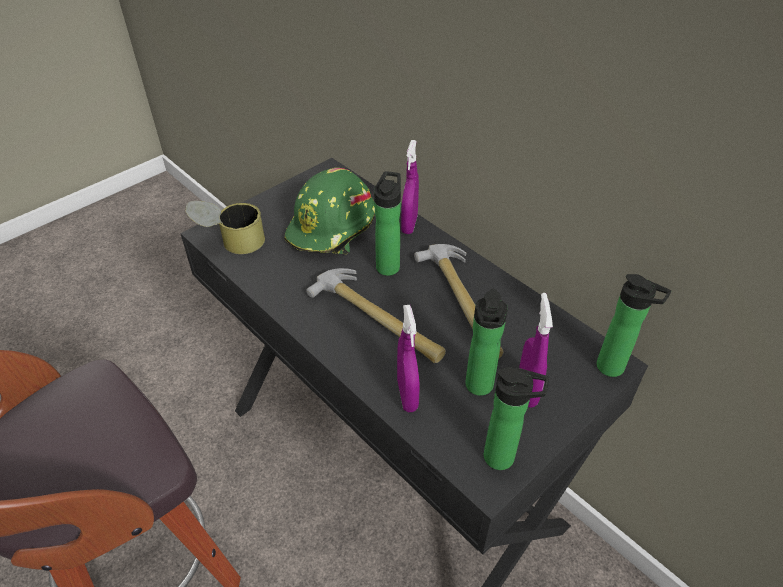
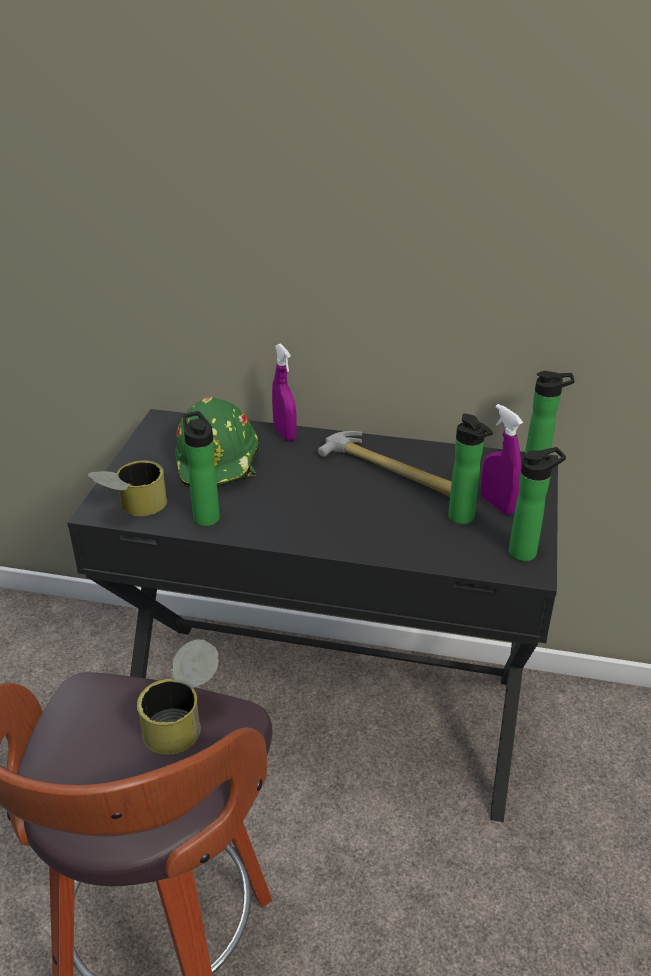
camera: 35 degrees left, 10 degrees down
(118, 443) = (184, 719): none -> can
(378, 319) = (336, 509): hammer -> none
(388, 265) = (301, 469): bottle -> bottle (205, 516)
(407, 395) = (417, 547): purple spray bottle -> none

